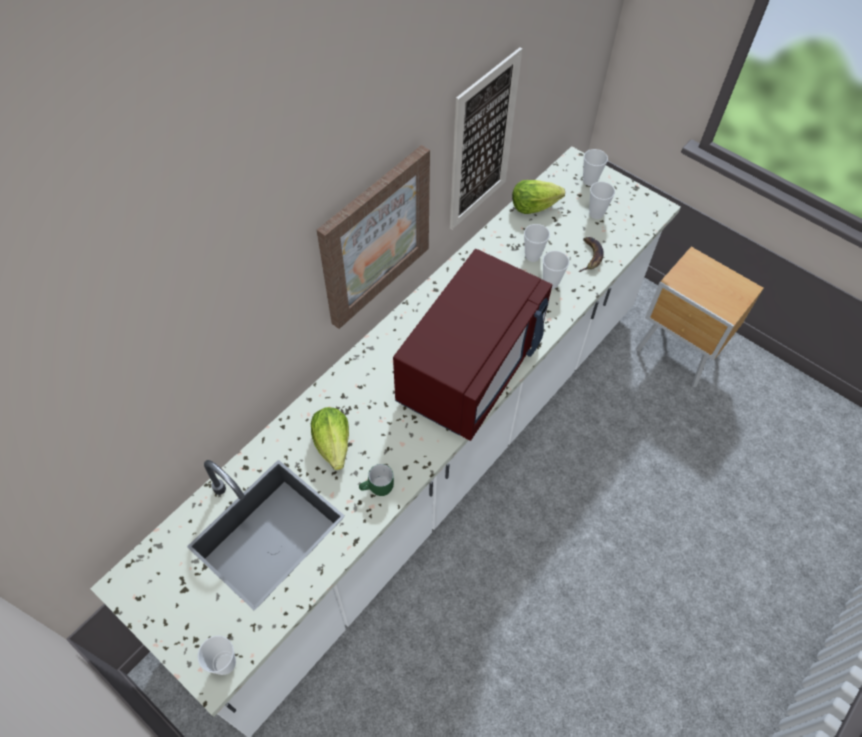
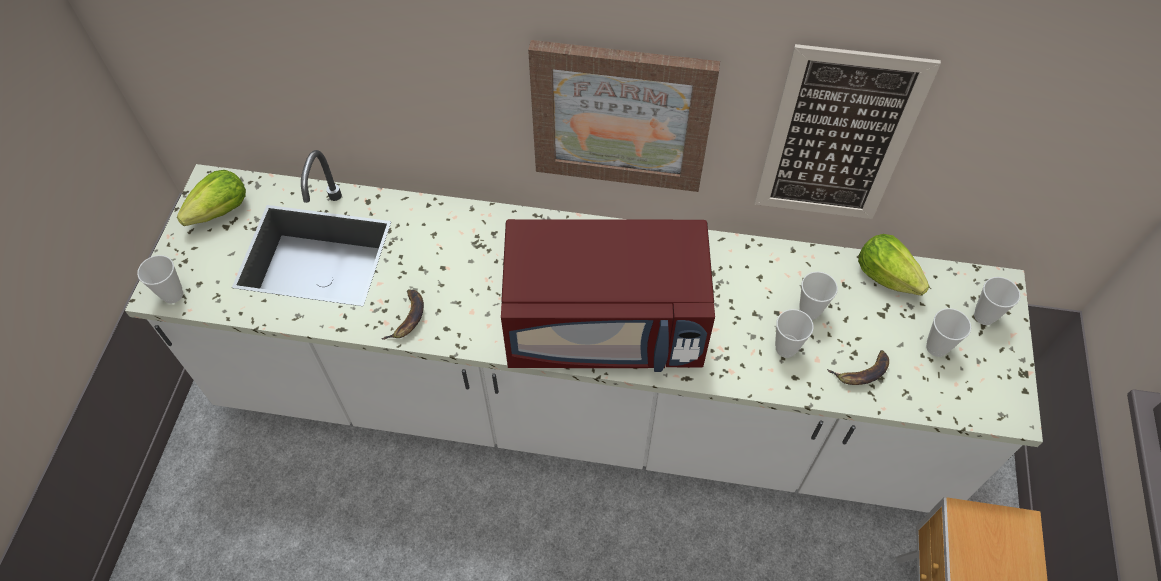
camera: 60 degrees right, 0 degrees up
(333, 444) = (434, 254): lettuce -> lettuce (221, 211)
(378, 489) = (408, 318): green mug -> banana

